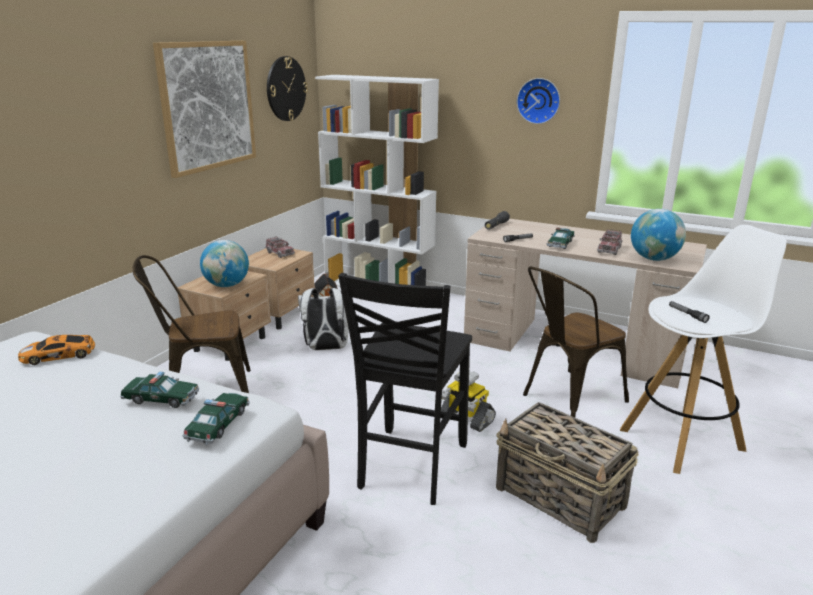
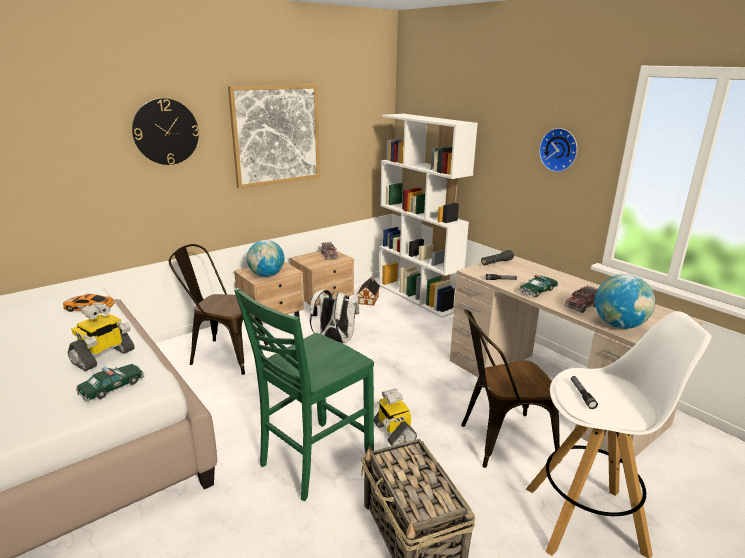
camera: 25 degrees right, 0 degrees up
(161, 399) = (103, 357): toy car -> toy robot
(286, 89) = (358, 123): wall clock -> wall clock (166, 132)
(410, 466) = (313, 460): black chair -> green chair

